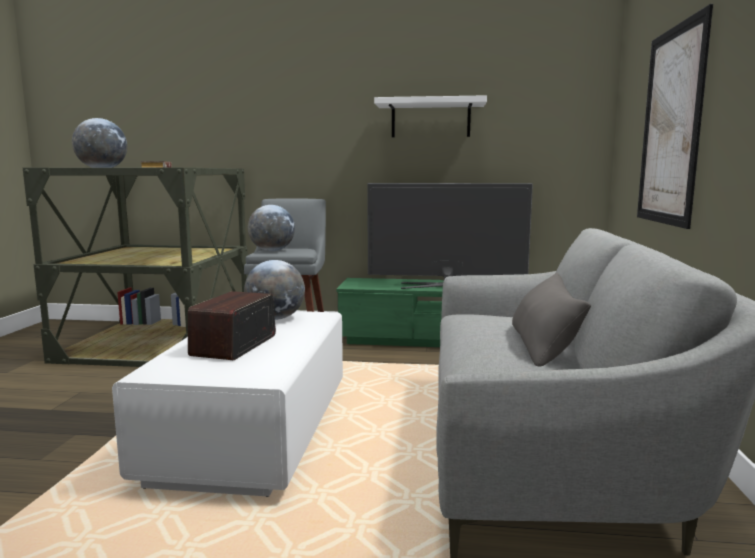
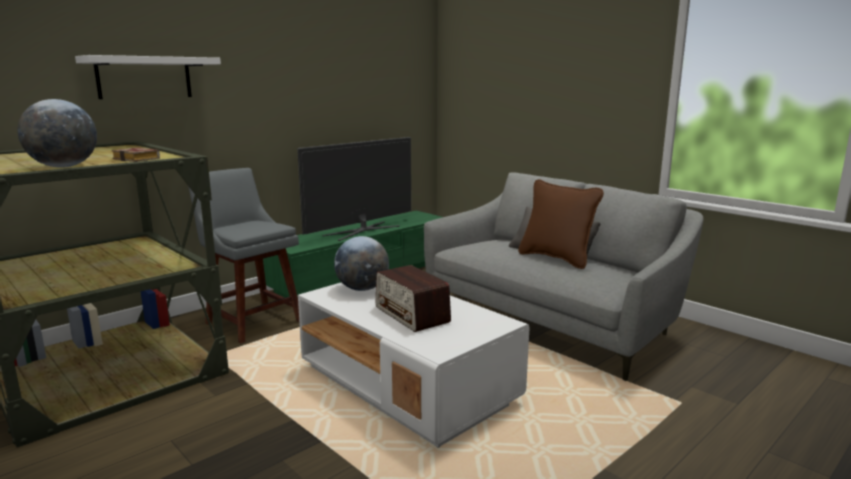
camera: 50 degrees left, 5 degrees up
(272, 251) = (241, 230): globe -> none
(430, 119) = (321, 82): white shelf -> white shelf (144, 77)
(522, 348) = (556, 258): none -> brown pillow
(670, 126) = (527, 100): picture -> none

